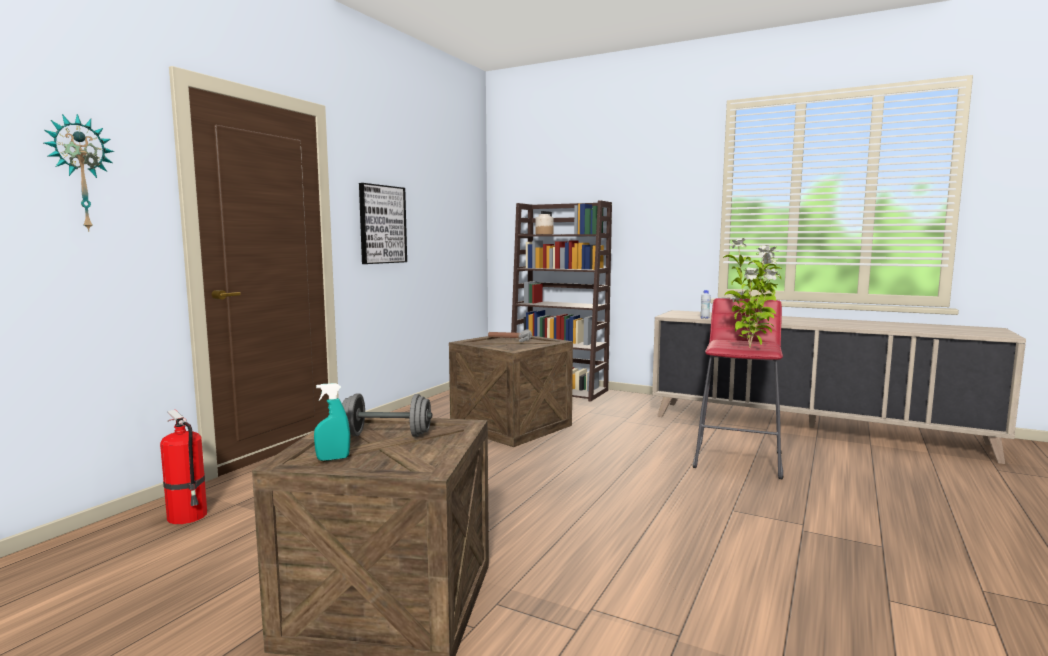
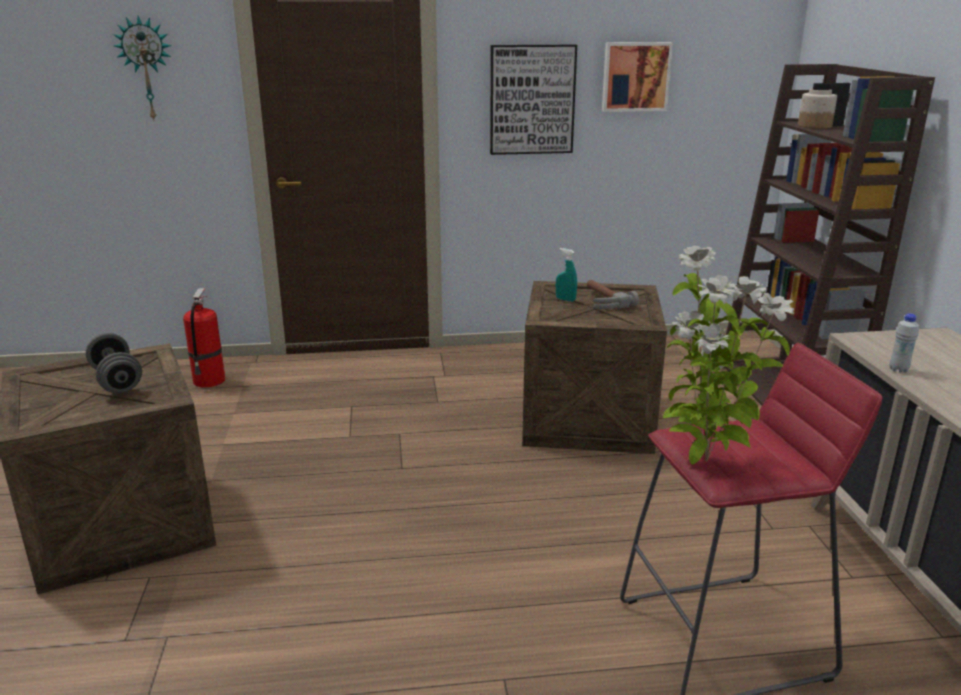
camera: 55 degrees right, 15 degrees up
(333, 459) = (41, 385): turquoise spray bottle -> turquoise spray bottle (565, 299)
(428, 212) = (635, 76): none -> picture

